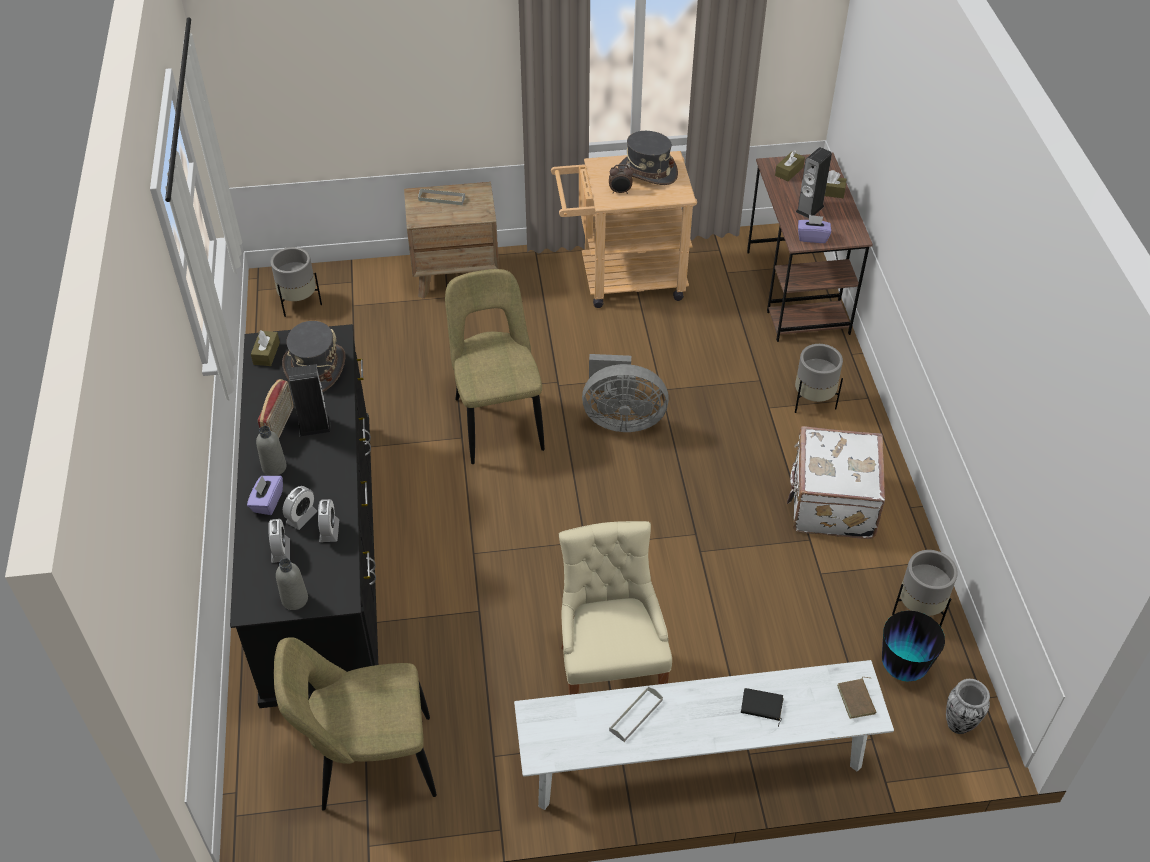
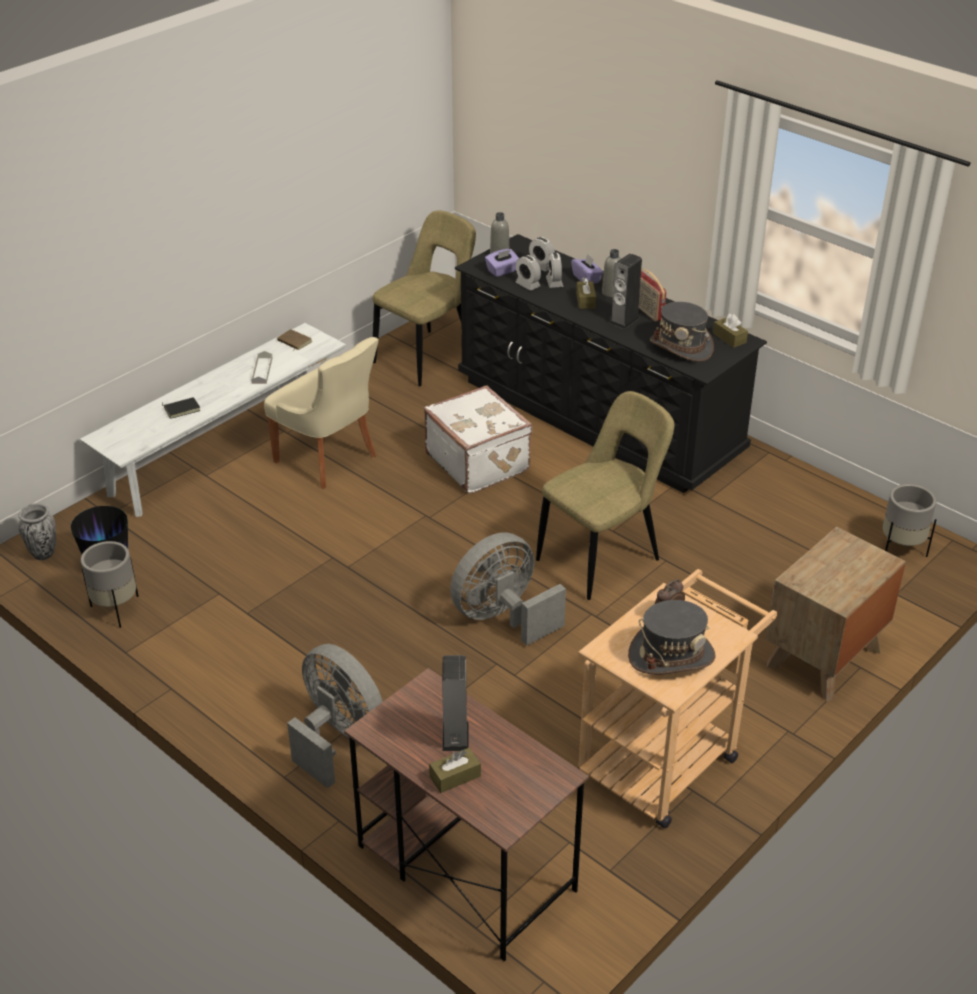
camera: 140 degrees right, 10 degrees down
(442, 198) = (857, 571): grey tray -> none
(497, 420) = (602, 558): beige chair -> beige chair turned 75 degrees counterclockwise
(789, 171) = (530, 779): brown tissue box -> brown tissue box (585, 300)
(812, 237) = (419, 698): purple tissue box -> purple tissue box (502, 271)
(813, 402) = (338, 738): grey planter -> grey fan
(830, 503) = (249, 651): white suitcase -> white suitcase (479, 462)
(857, 700) = (115, 441): brown book -> brown book (293, 342)

